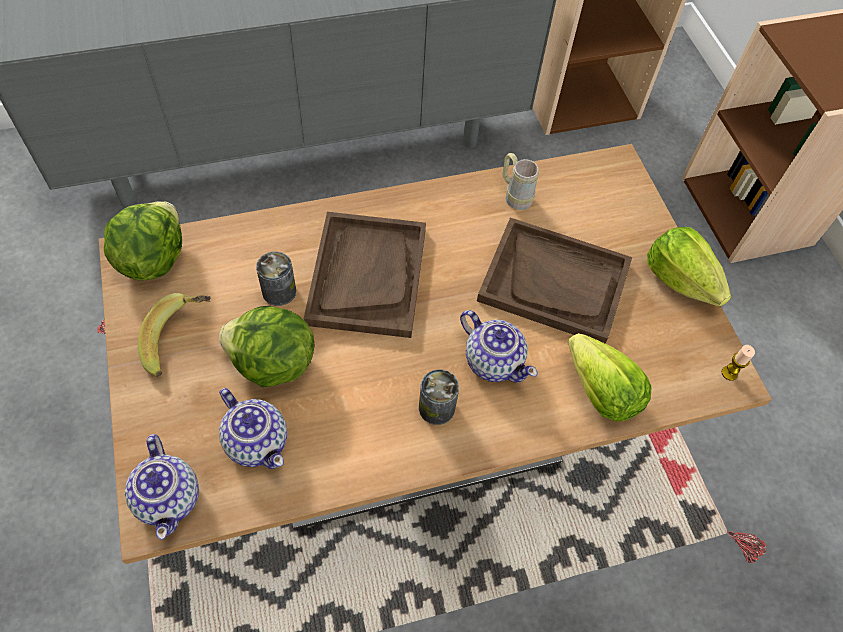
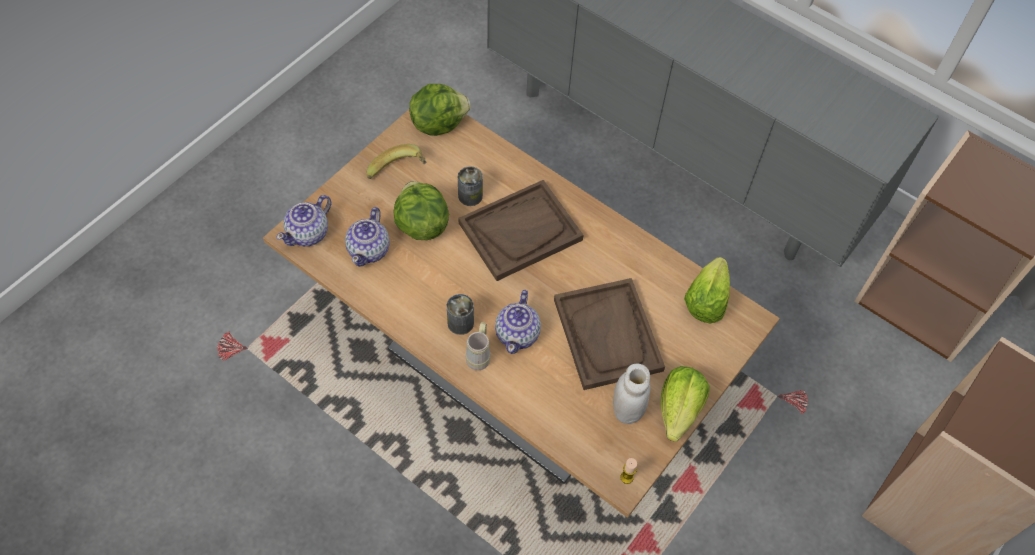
camera: 55 degrees right, 0 degrees up
(514, 196) = (658, 273): beige mug -> beige mug (479, 355)
(600, 392) = (545, 406): lettuce -> lettuce (706, 301)
(652, 322) = (627, 410): none -> white jar

